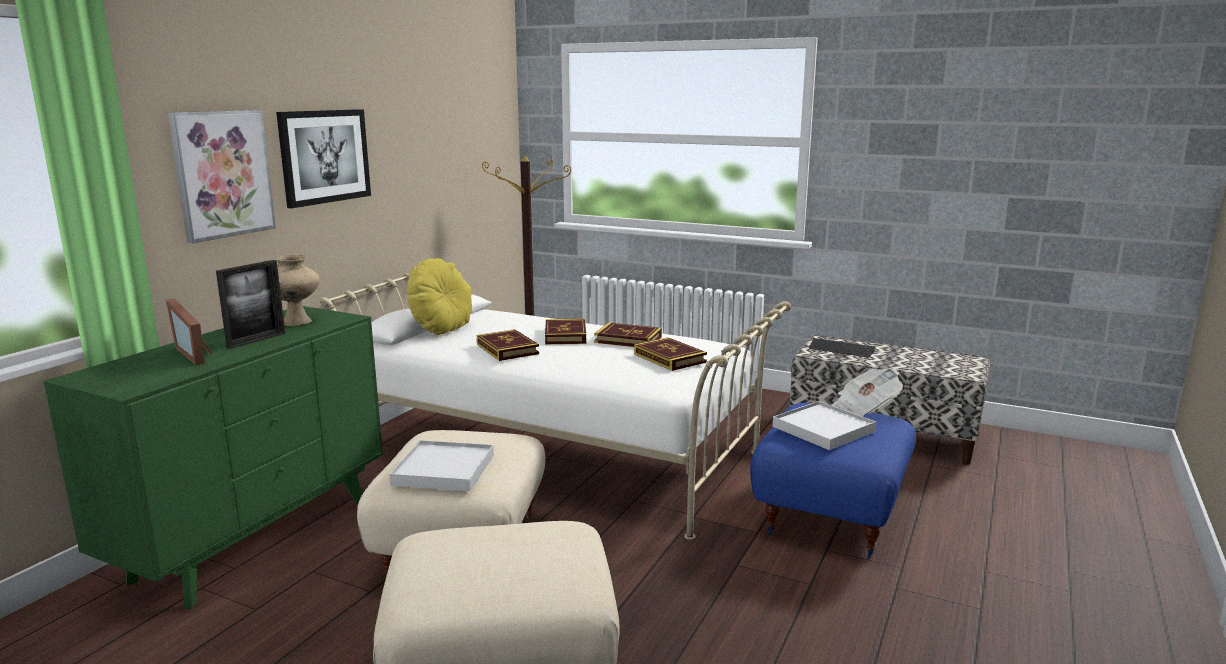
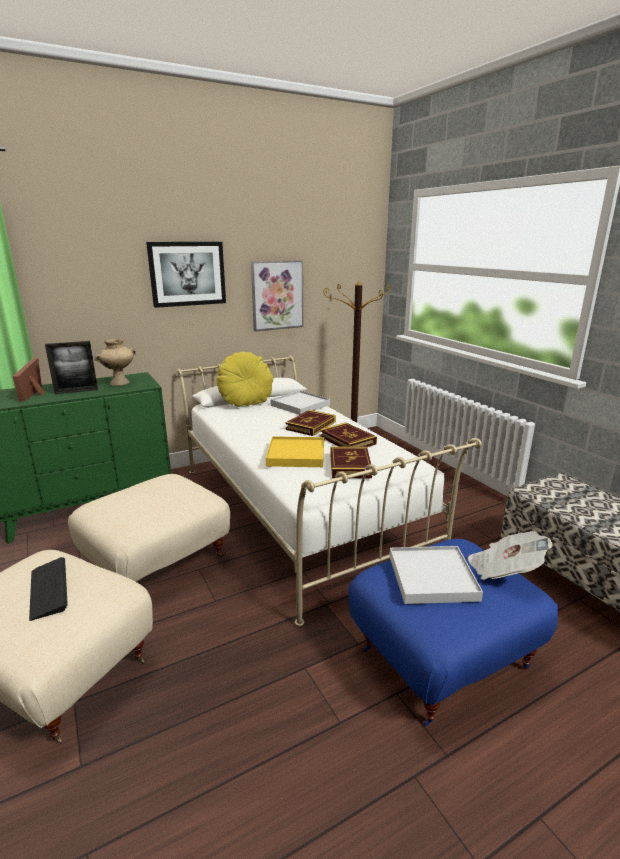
camera: 35 degrees right, 5 degrees up
(222, 174) = (101, 282): picture -> picture (277, 295)
(444, 470) = (124, 508): white tray -> white tray (300, 405)
(507, 349) = (256, 427): book -> none
(602, 362) = (296, 455): none -> yellow tray
(841, 349) = (568, 496): keyboard -> keyboard (49, 589)

